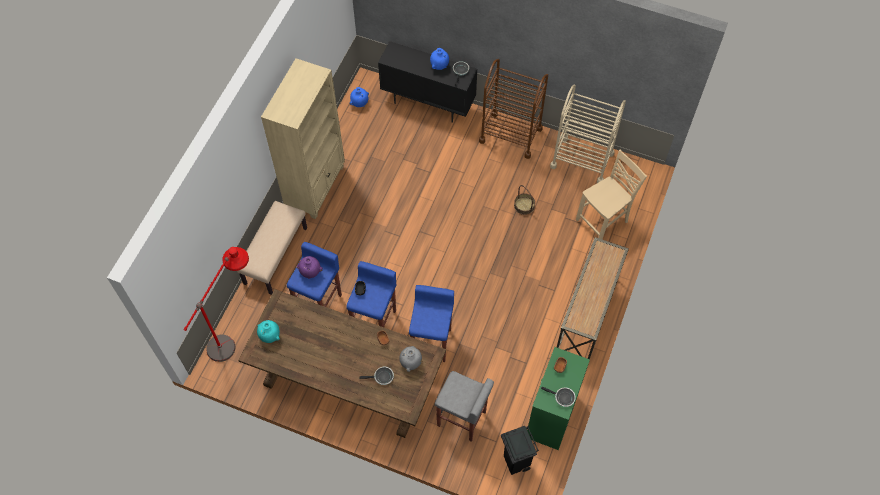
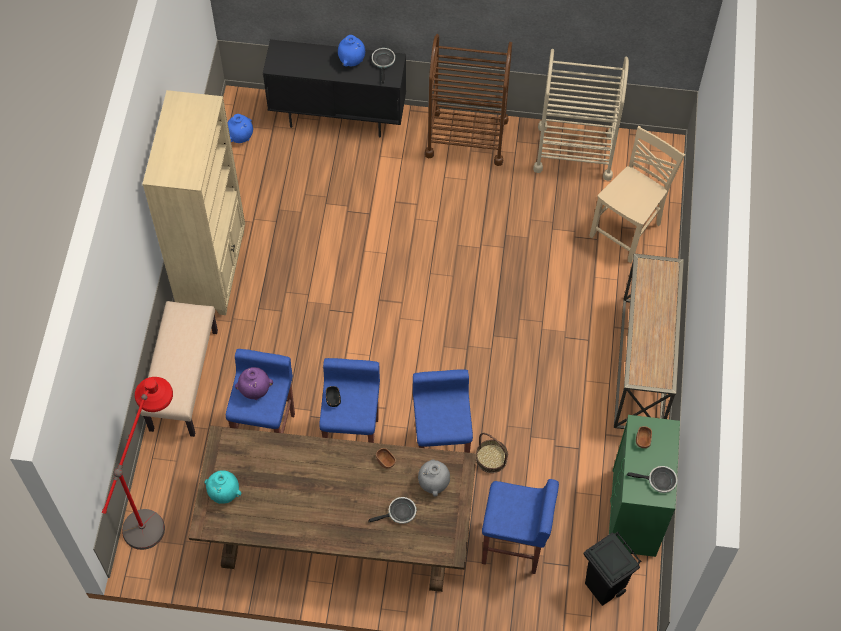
camera: 15 degrees left, 0 degrees up
(462, 419) = (513, 547): grey stool -> blue stool
(524, 205) = (513, 232): basket -> basket (491, 458)

